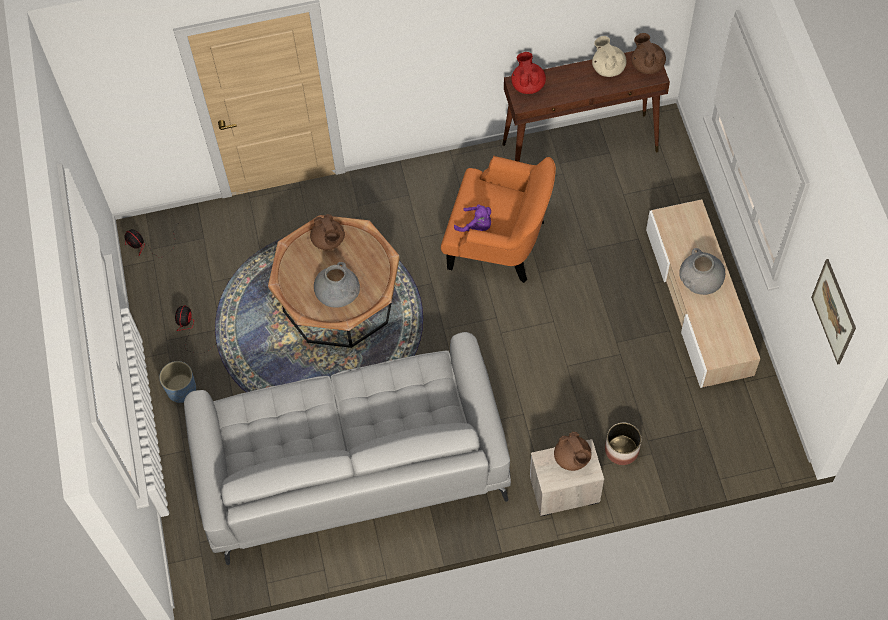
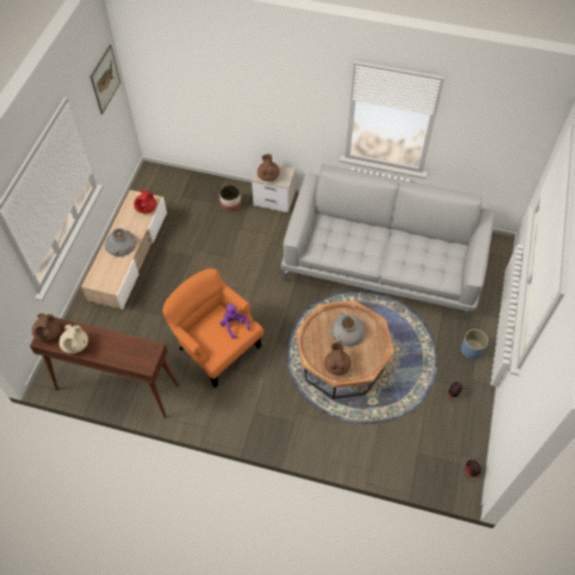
camera: 155 degrees left, 5 degrees down
(528, 84) = (139, 361): red teapot -> red teapot (146, 209)

